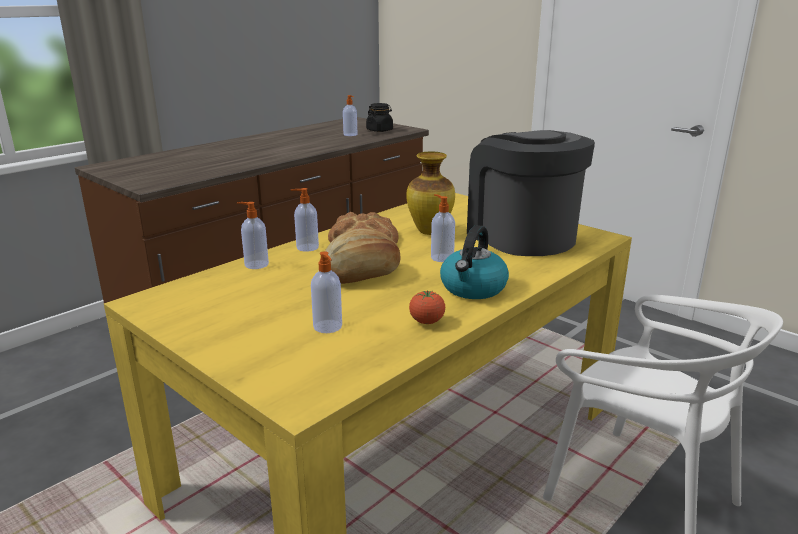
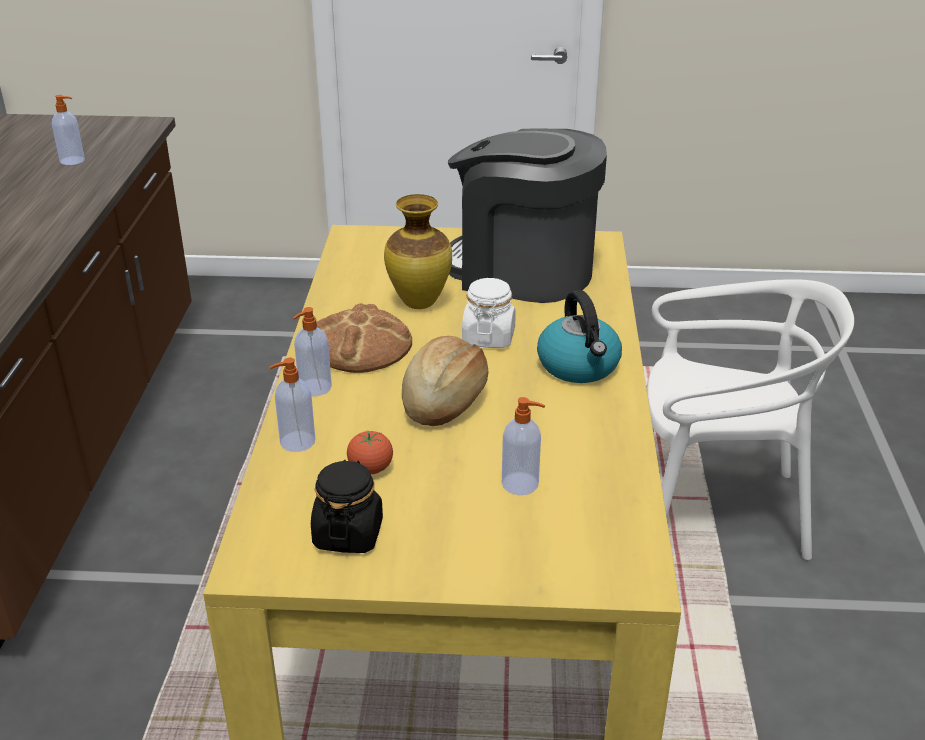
camera: 40 degrees left, 10 degrees up
(379, 130) = (102, 138): black jar -> black jar (348, 534)
(426, 322) = (600, 429): tomato -> tomato (370, 469)
(441, 257) = (488, 337): soap dispenser -> white jar

